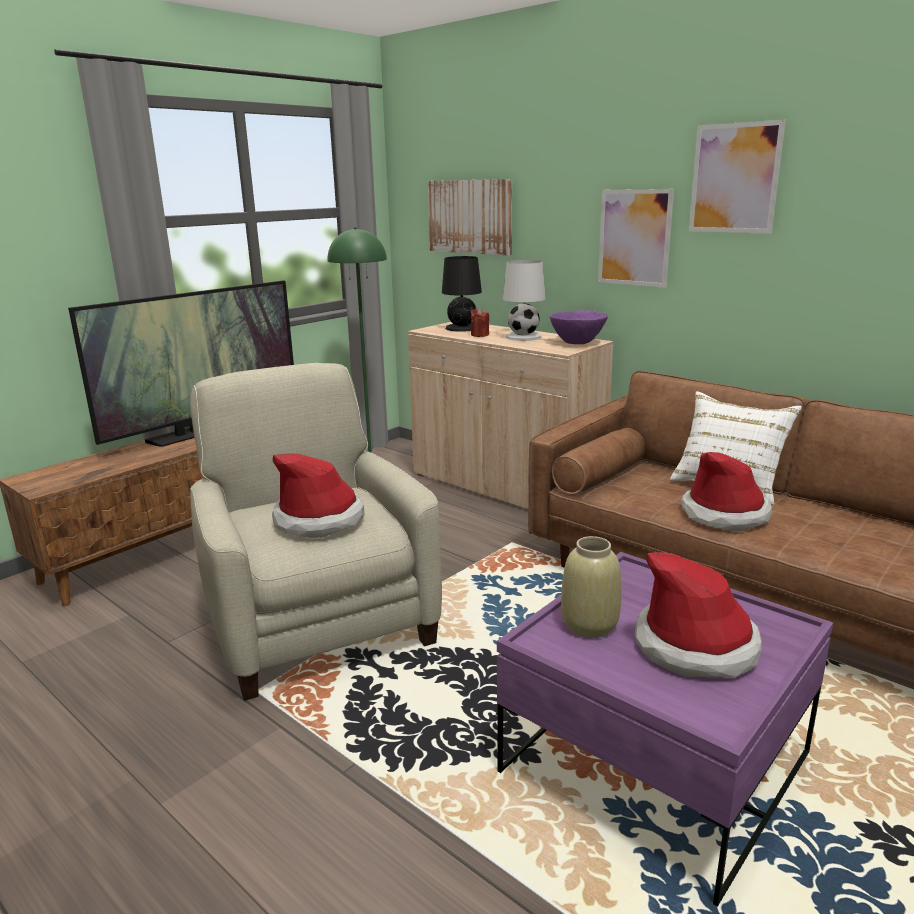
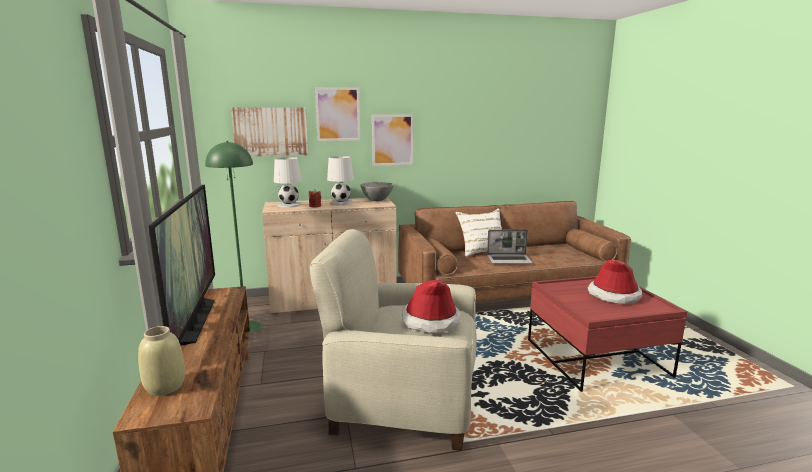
camera: 55 degrees left, 5 degrees down
(462, 328) = (289, 205): black table lamp -> white table lamp
(577, 343) = (377, 200): purple bowl -> grey bowl
(590, 625) = (586, 305): beige vase -> beige vase (165, 386)
(655, 763) = (595, 358): purple coffee table -> red coffee table
(724, 514) = (509, 260): hat -> laptop
(734, 178) = (442, 109): picture -> picture (338, 114)

